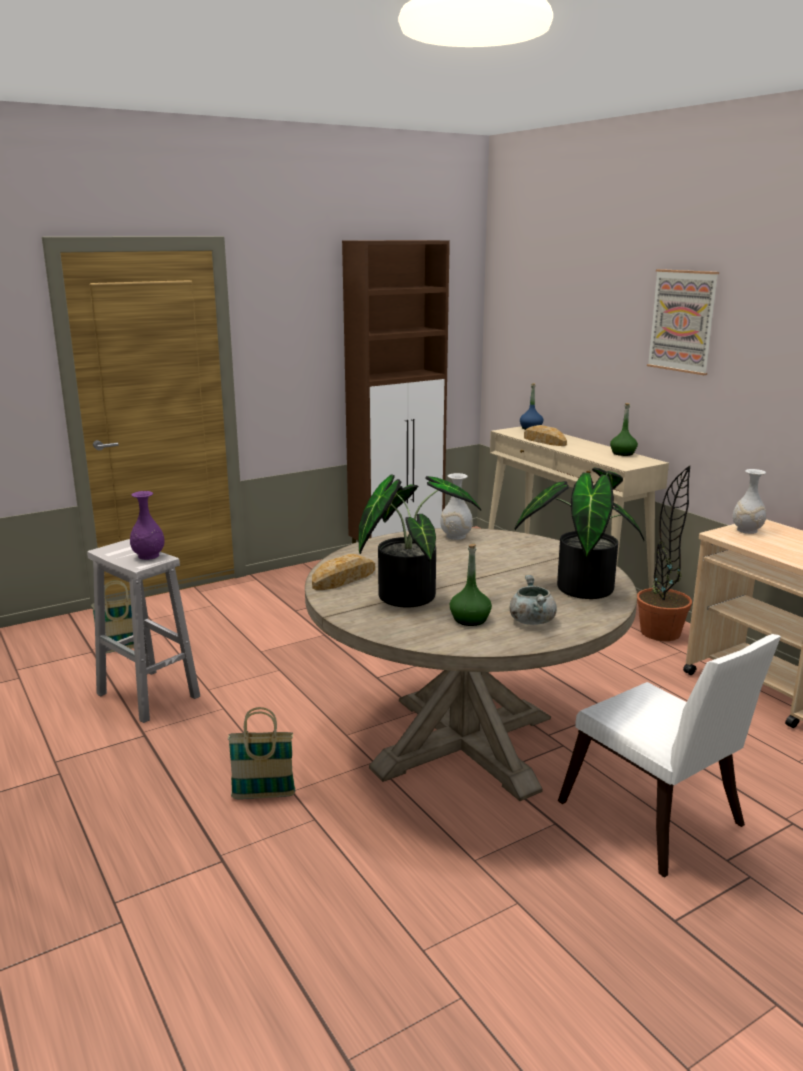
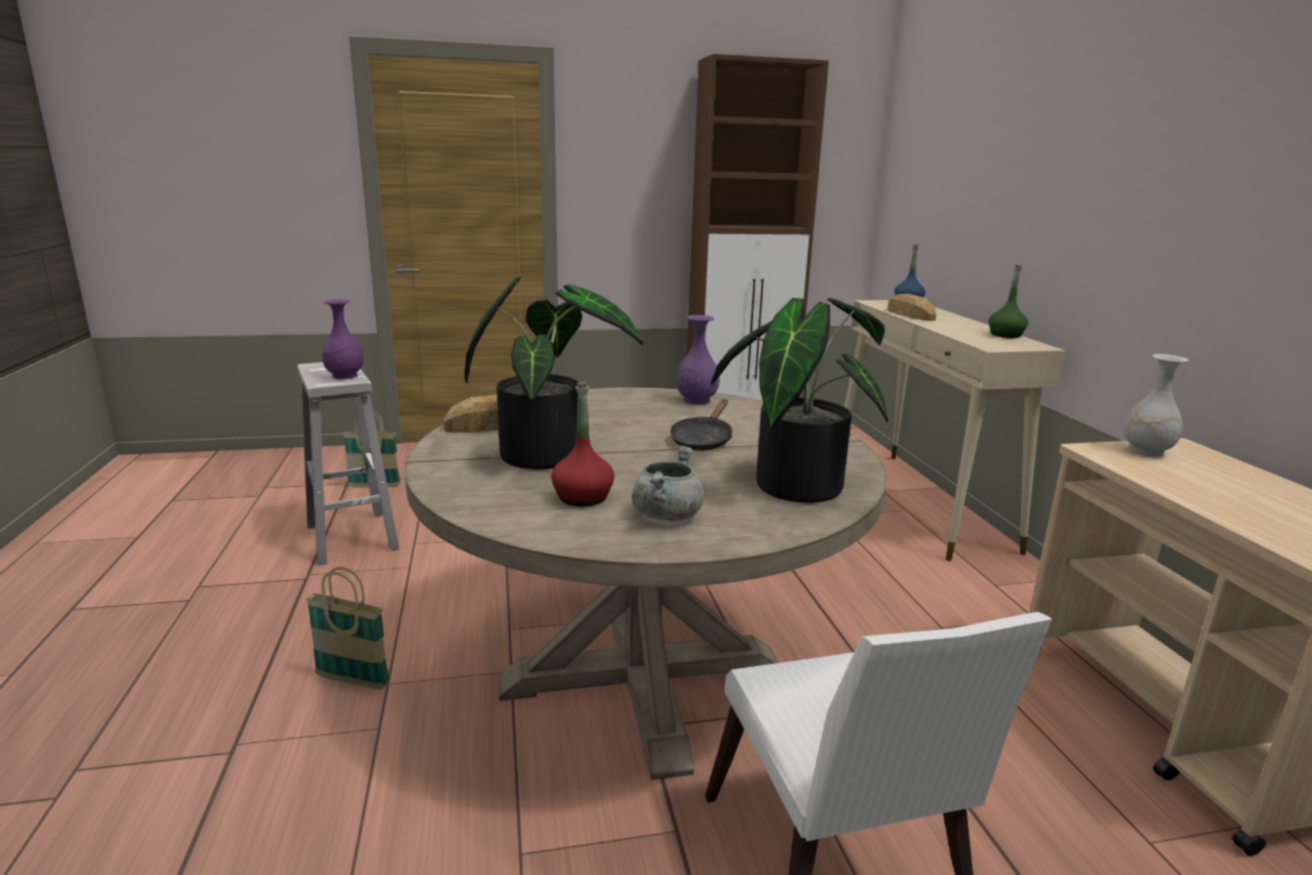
camera: 20 degrees right, 0 degrees up
(455, 536) = (696, 400): white vase -> purple vase
(470, 619) = (582, 497): green bottle -> red bottle
(495, 567) = (703, 440): none -> black frying pan
(660, 633) = (1016, 587): potted plant -> none
(682, 321) = (1109, 142): picture -> none

